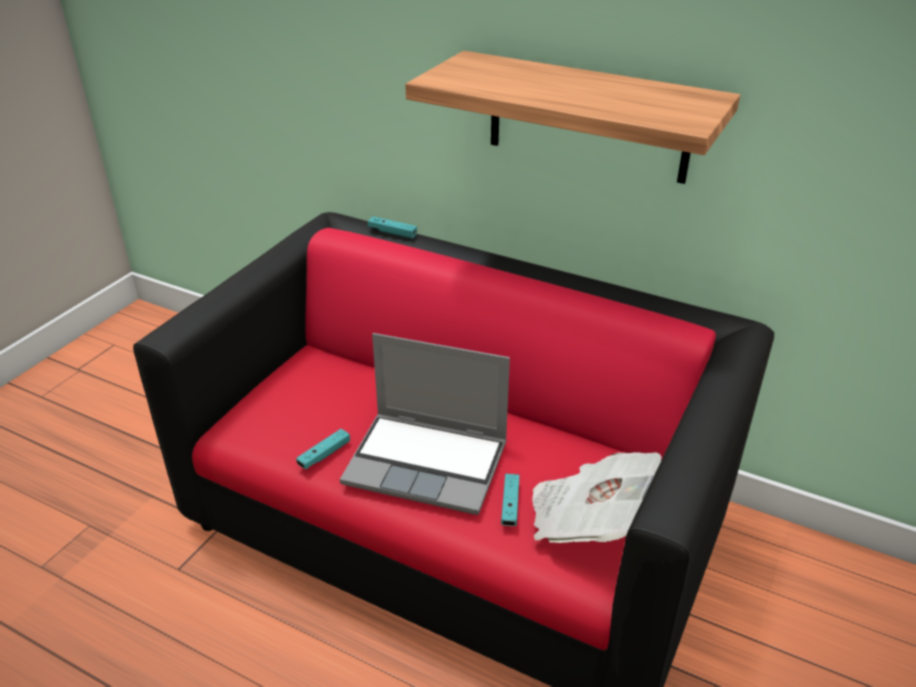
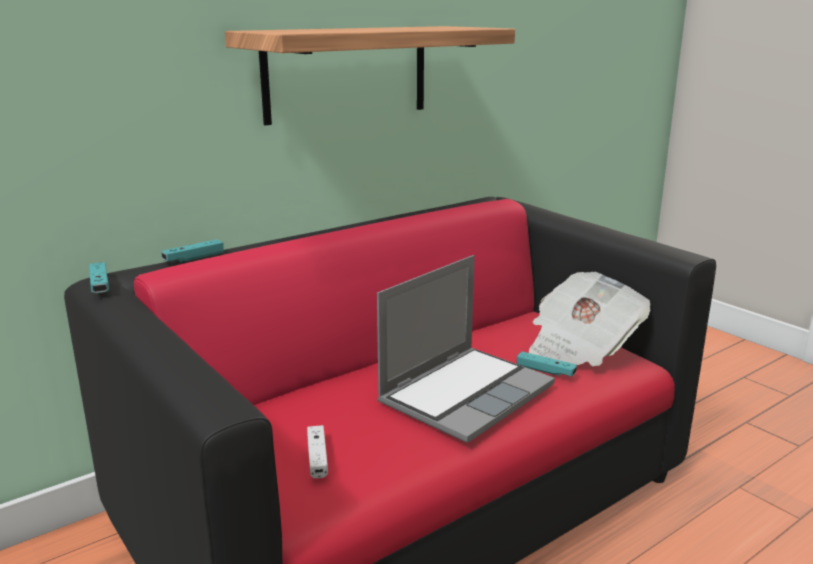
camera: 65 degrees left, 15 degrees down
(291, 415) = (317, 458): none -> white game controller
(324, 455) = (406, 448): turquoise game controller -> turquoise game controller (100, 286)

